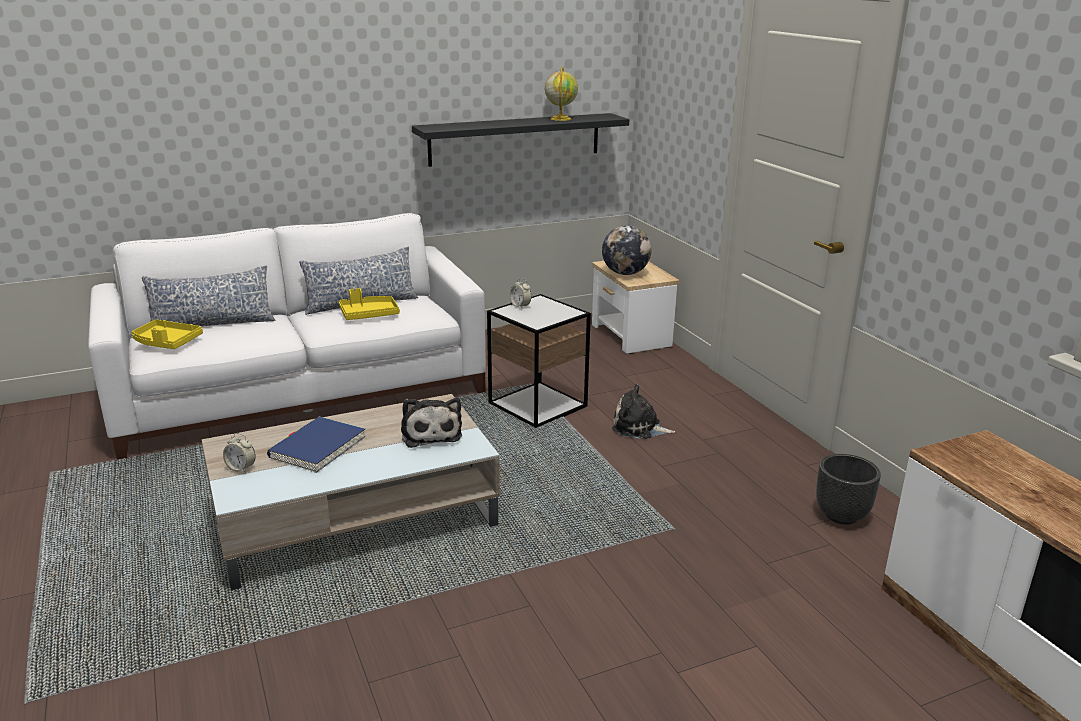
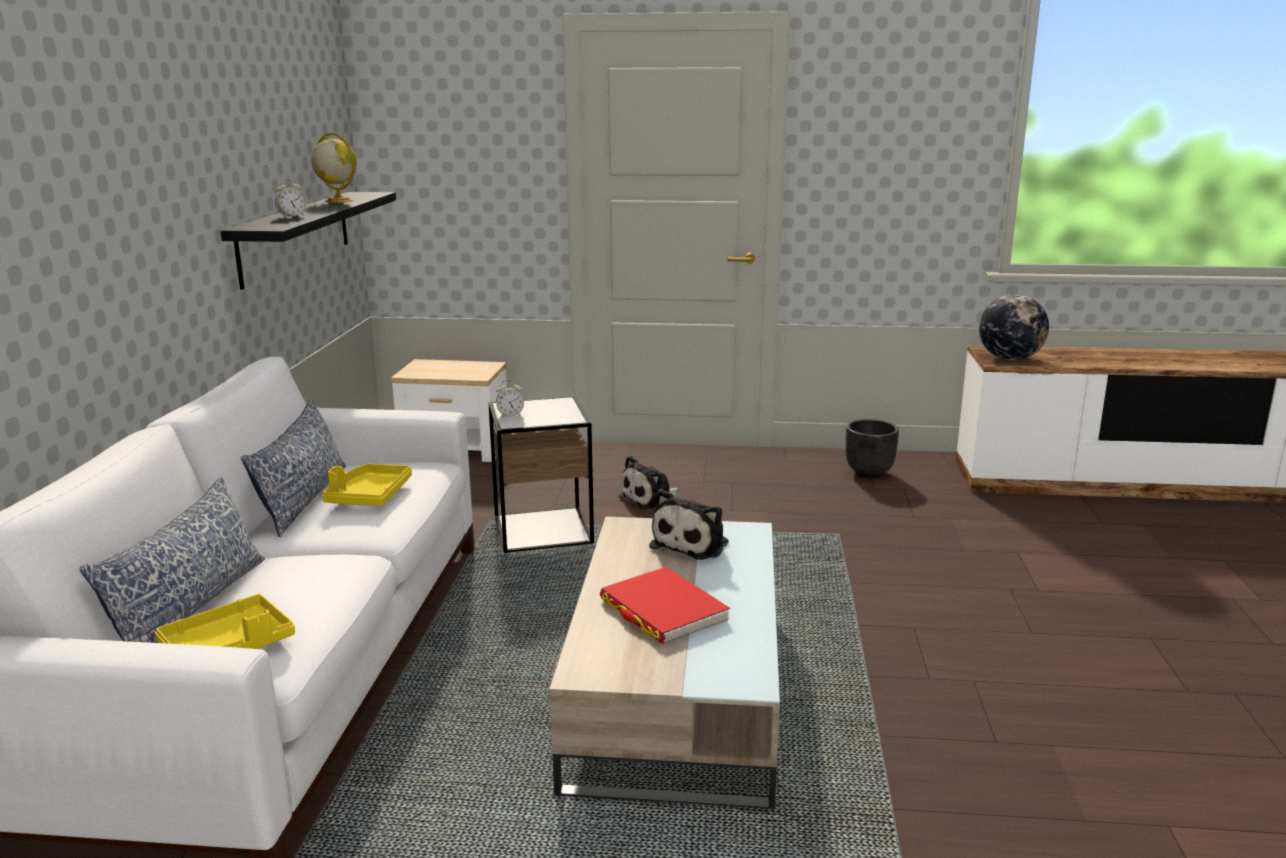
camera: 60 degrees left, 5 degrees down
(241, 468) = (670, 668): alarm clock -> alarm clock (292, 216)
(318, 448) = (663, 610): blue book -> red book
(430, 433) = (692, 544): plush toy -> plush toy turned 105 degrees clockwise
(625, 273) = (451, 374): globe -> globe (1009, 359)

